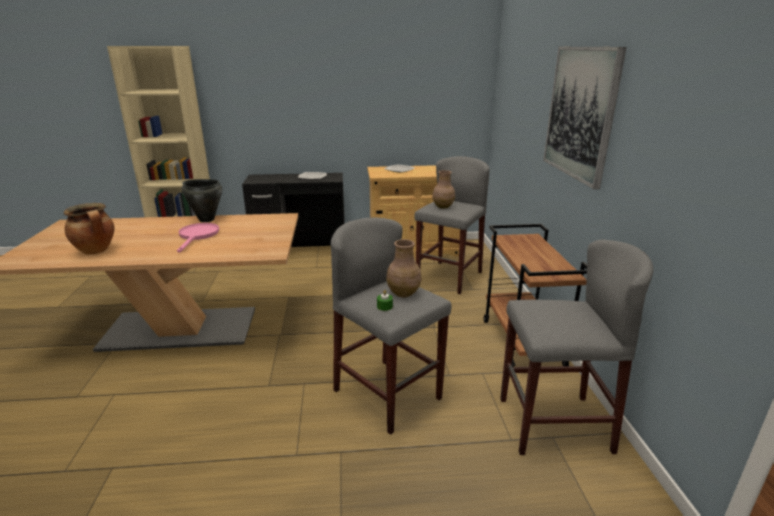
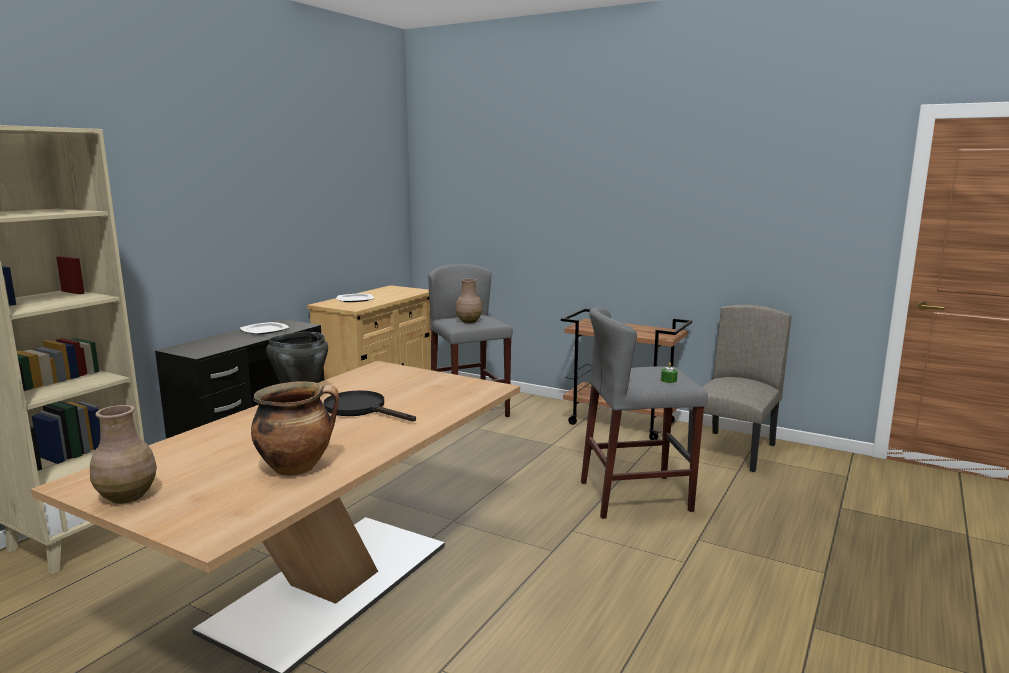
camera: 55 degrees left, 10 degrees down
(197, 236) = (361, 409): pink frying pan -> black frying pan
(404, 293) = (650, 370): brown vase -> brown vase (128, 496)
(553, 424) = (733, 451): grey stool -> beige chair
(580, 113) = (620, 196): picture -> none

